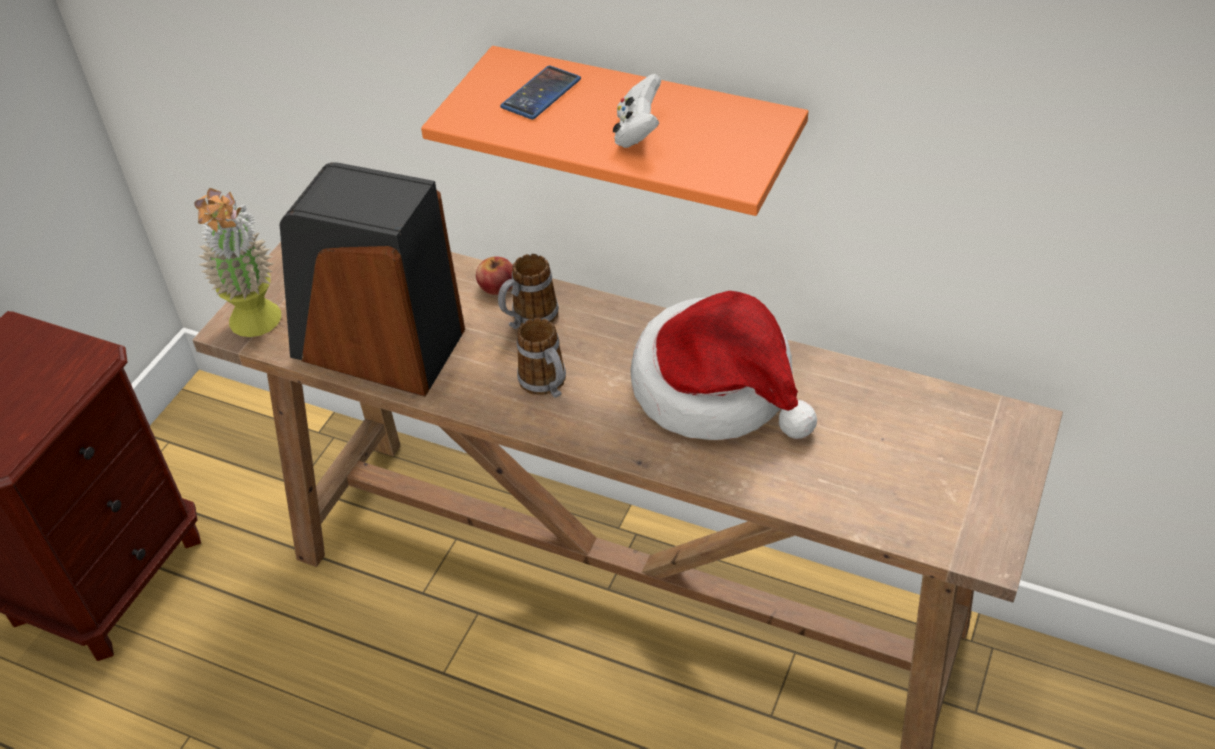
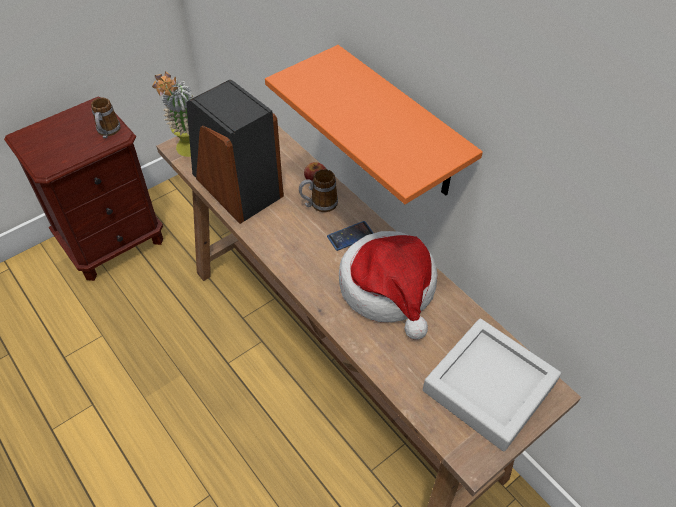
camera: 25 degrees right, 5 degrees up
(541, 93) = (340, 82): phone -> phone (350, 236)
(547, 385) = (302, 245): mug -> mug (108, 132)
(637, 132) = (374, 126): white game controller -> none
(942, 453) = (489, 387): none -> grey tray

